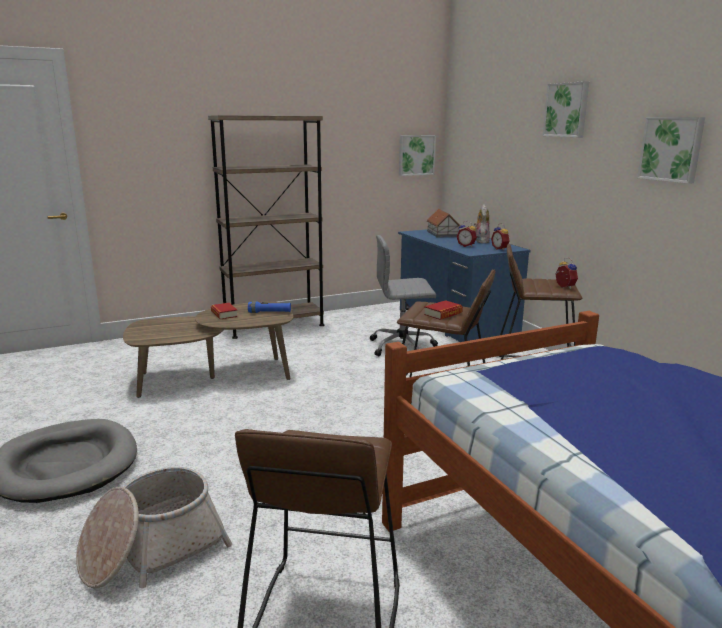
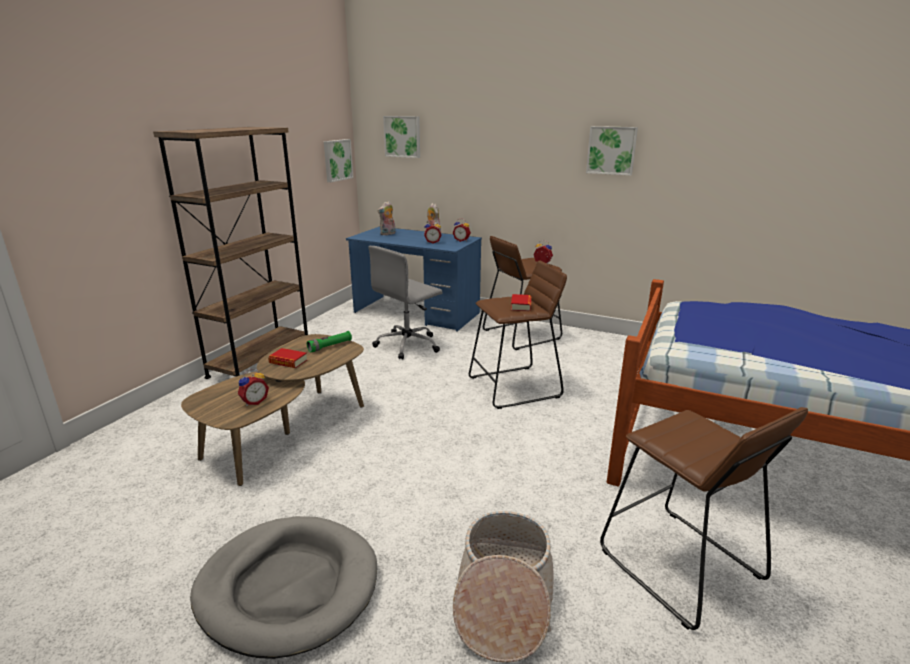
camera: 40 degrees left, 5 degrees up
(168, 334) = (254, 401): none -> alarm clock
(269, 312) = (330, 346): blue flashlight -> green flashlight
(442, 234) = (388, 234): toy house -> plush toy
(567, 110) = (507, 118): picture -> picture (403, 136)

